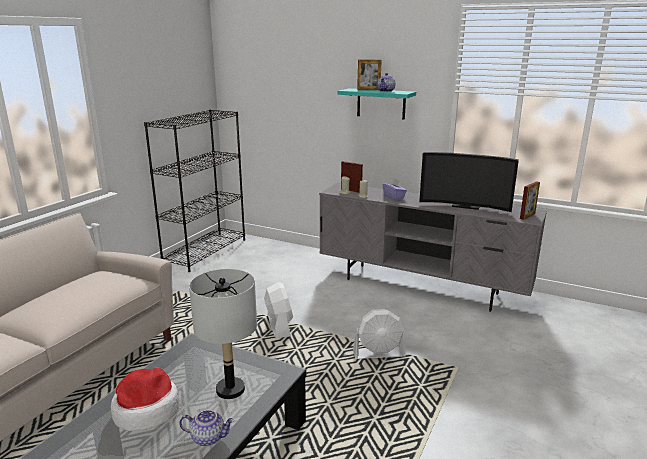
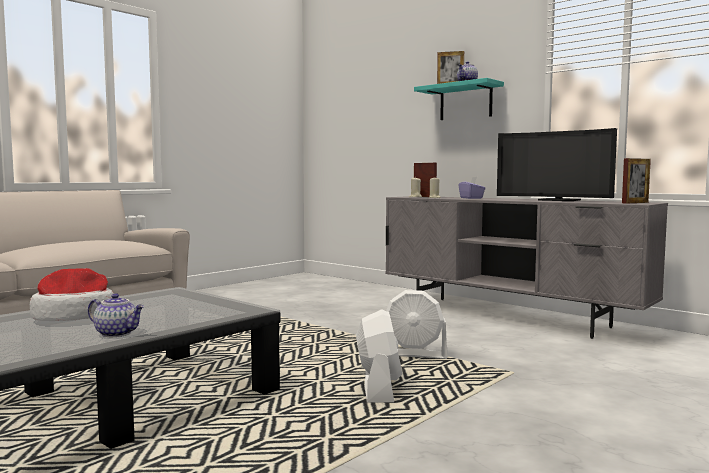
camera: 15 degrees right, 15 degrees down
(205, 251) = (270, 282): black bookcase -> none
(230, 390) = (178, 313): grey table lamp -> none
(279, 326) = (307, 328): white fan -> white fan (379, 389)

